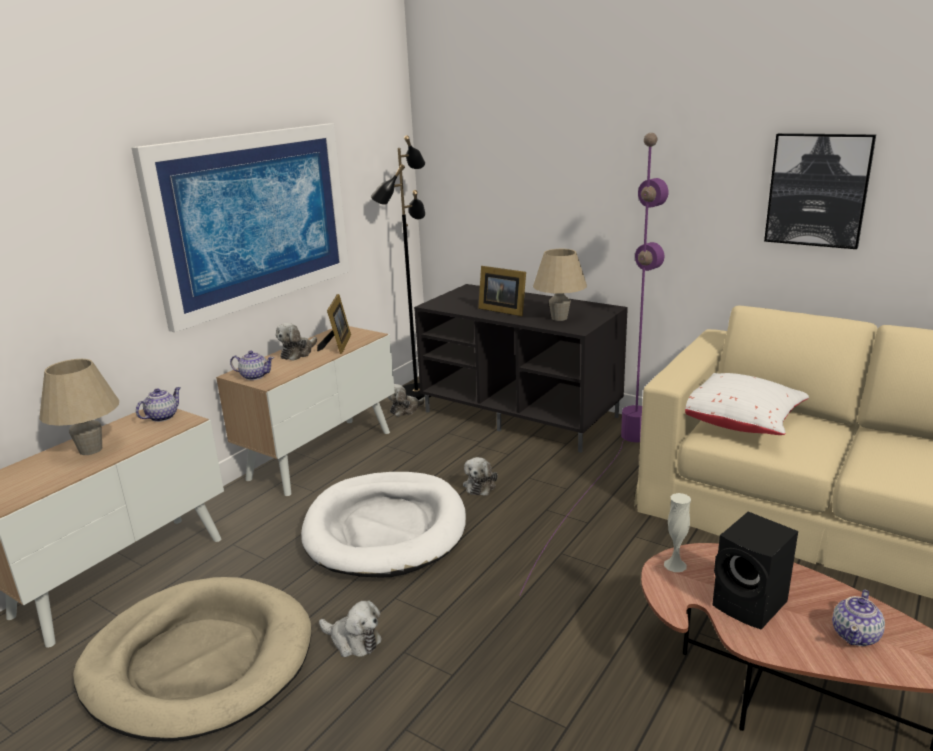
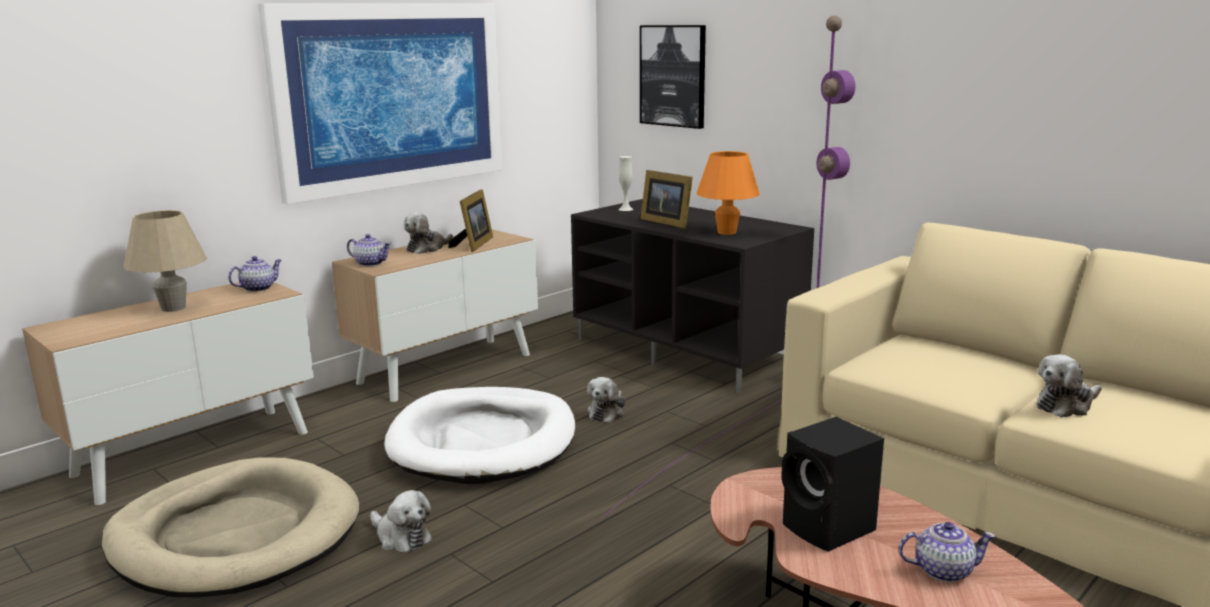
camera: 10 degrees right, 5 degrees down
(406, 409) = (558, 335): plush toy -> plush toy (1066, 406)
(416, 393) = (576, 321): black floor lamp -> none
(559, 318) = (726, 232): beige table lamp -> orange table lamp
(675, 565) = (760, 483): white vase -> white vase (625, 209)
(739, 421) = (907, 355): white pillow -> none
(817, 190) = (1031, 86): picture -> picture (673, 76)
(856, 635) = (942, 571): teapot -> teapot turned 135 degrees counterclockwise

